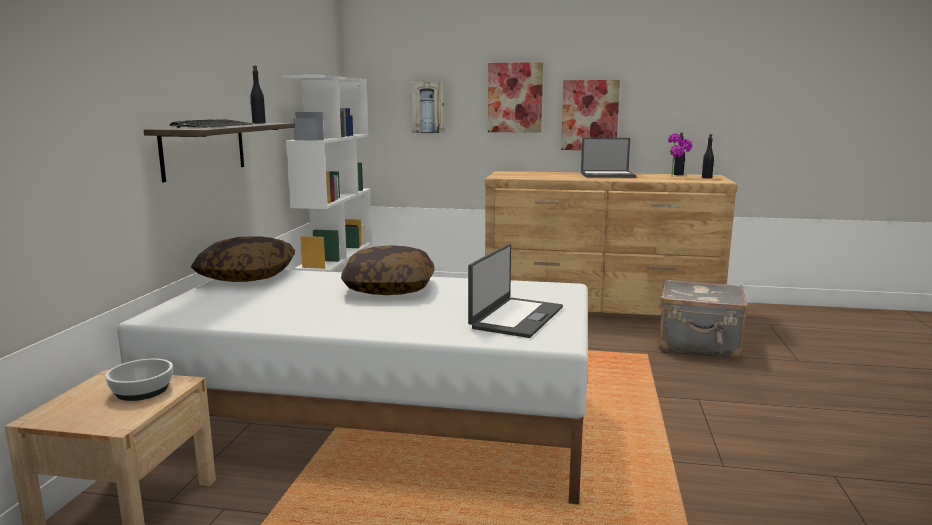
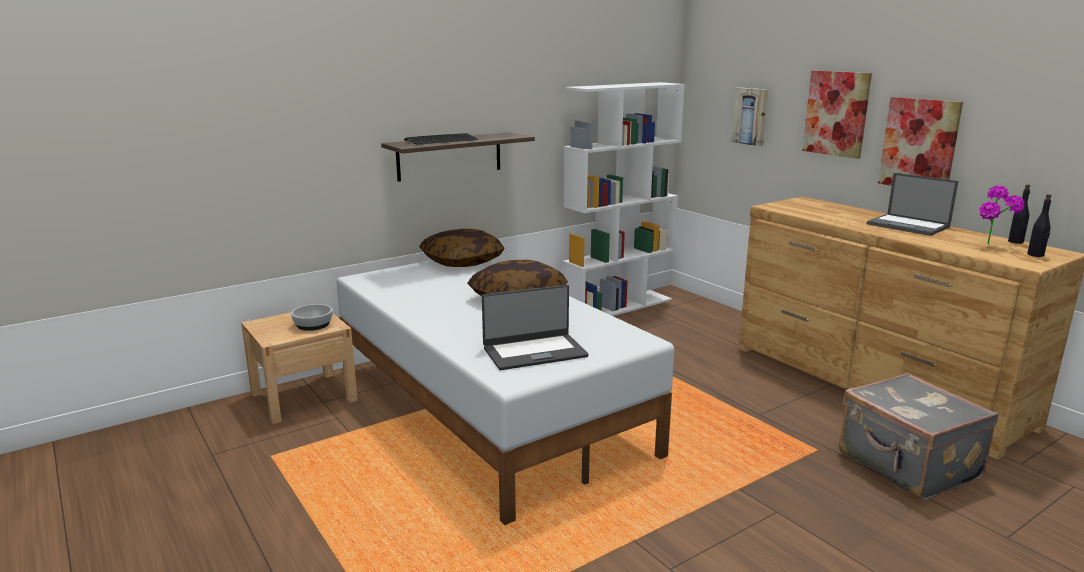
camera: 45 degrees right, 5 degrees up
(258, 123) = (504, 135): black bottle -> none

